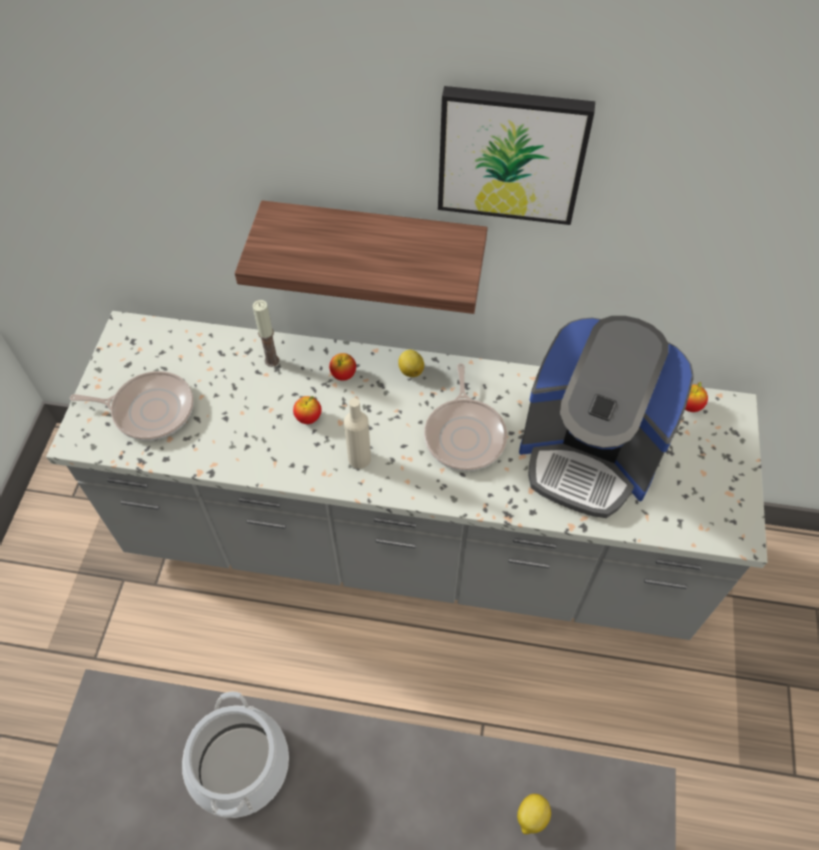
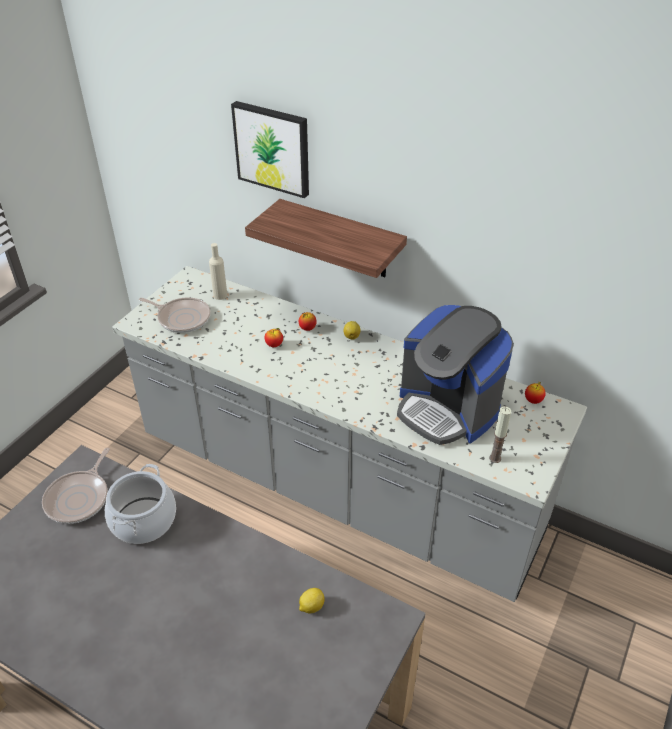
camera: 20 degrees right, 15 degrees down
(272, 360) = (267, 311): candle -> candle (495, 458)
(359, 458) = (294, 373): beige bottle -> beige bottle (220, 295)
(465, 434) = (369, 378): frying pan -> frying pan (79, 498)
(511, 154) = (420, 185): picture -> picture (273, 148)

